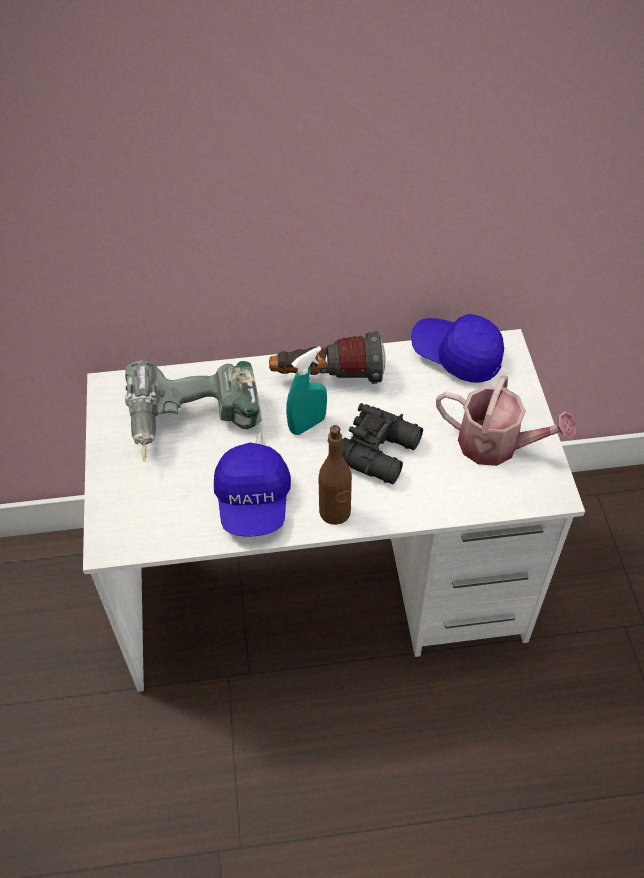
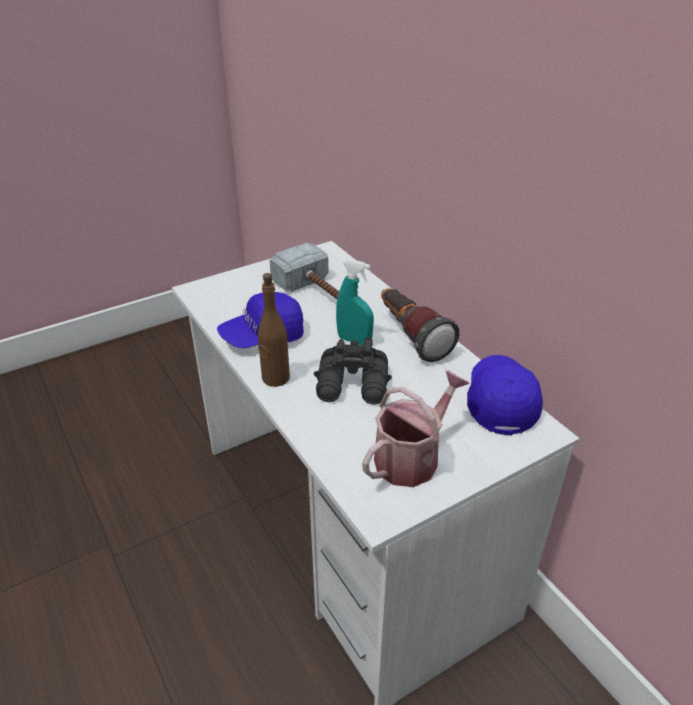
camera: 65 degrees right, 15 degrees down
(196, 426) = (317, 292): power drill -> hammer
(497, 445) = (412, 457): watering can -> watering can turned 135 degrees counterclockwise

